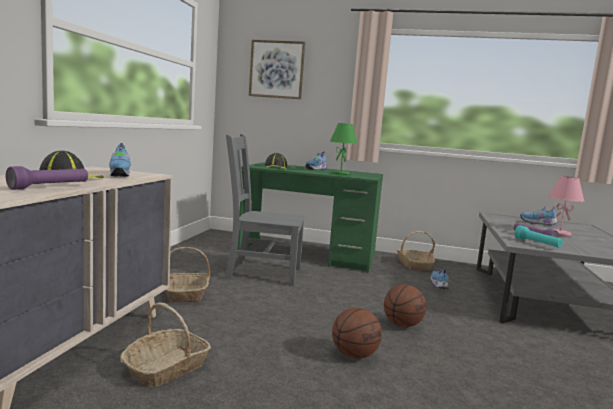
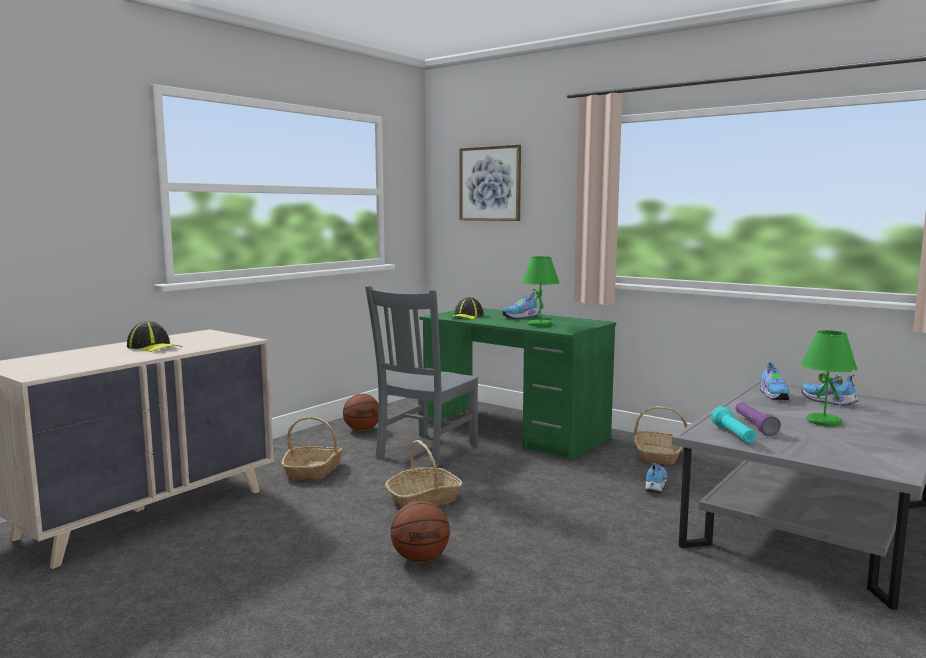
camera: 25 degrees right, 0 degrees up
(50, 187) = (110, 360): purple flashlight -> none
(120, 175) = (211, 341): shoe -> shoe (774, 396)
(166, 368) = (218, 543): basket -> basket (424, 499)
(261, 273) = (425, 452): grey chair -> grey chair turned 90 degrees counterclockwise
(402, 325) = (527, 532): basketball -> basketball (362, 430)
(559, 234) = (823, 421): pink table lamp -> green table lamp

